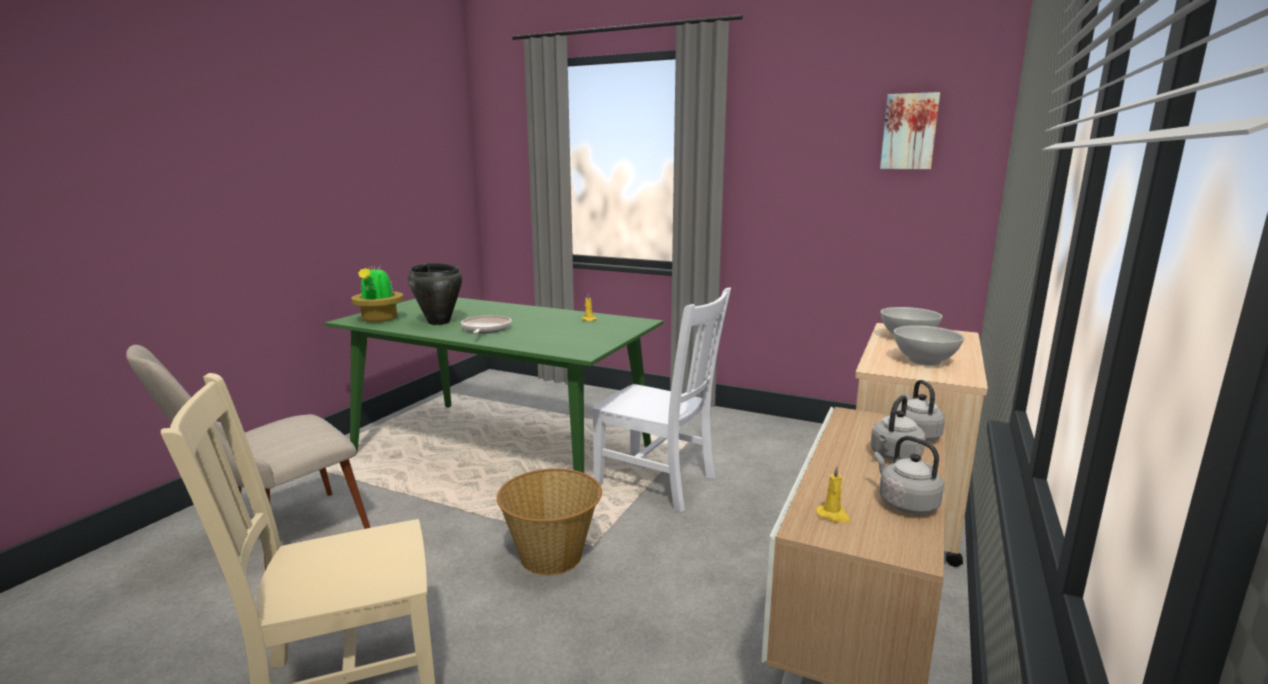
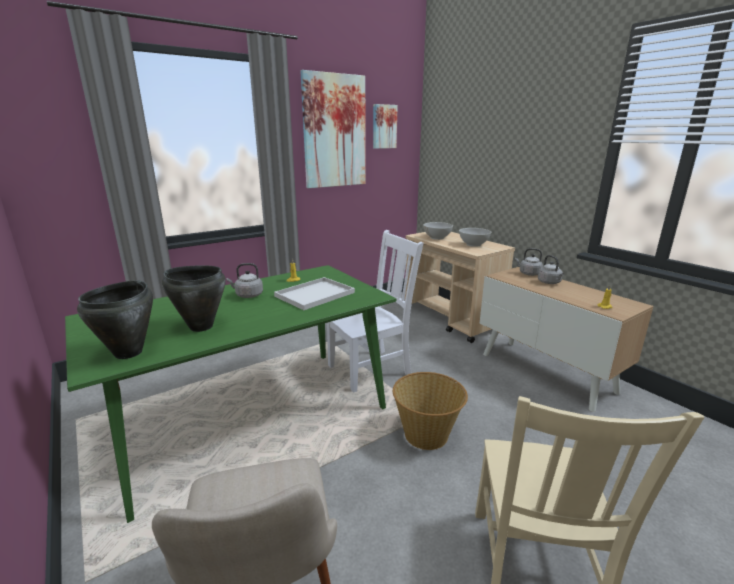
camera: 60 degrees left, 5 degrees up
(379, 319) = (129, 353): potted plant -> black cooking pot
(485, 329) = (262, 313): frying pan -> none
(554, 333) = (314, 295): none -> white tray
(805, 142) = (334, 132): none -> picture
(905, 503) = (595, 294): grey kettle -> grey kettle (248, 295)

